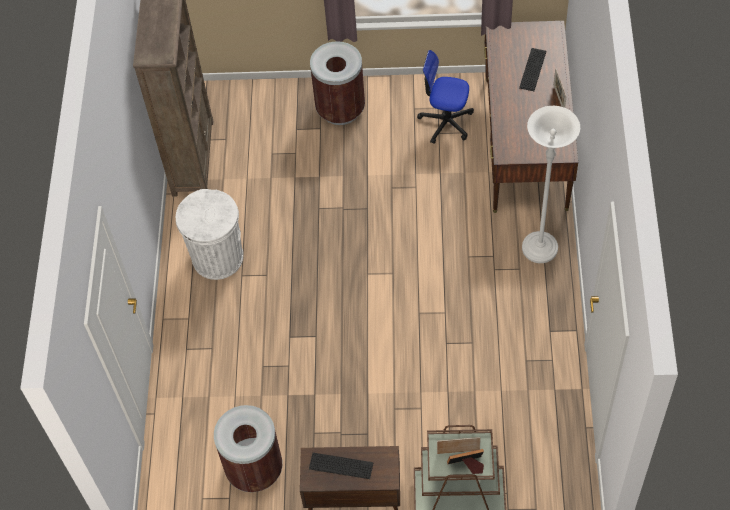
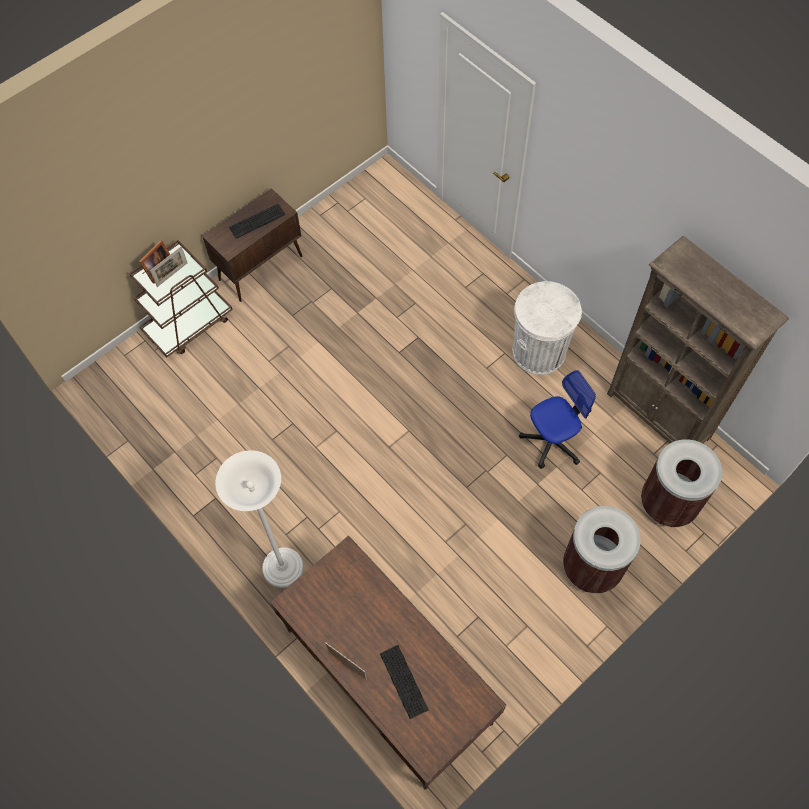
camera: 135 degrees right, 5 degrees up
(254, 469) = (348, 238): brown trash can -> brown trash can (668, 503)
(446, 122) = (483, 635): office chair -> office chair (552, 441)

